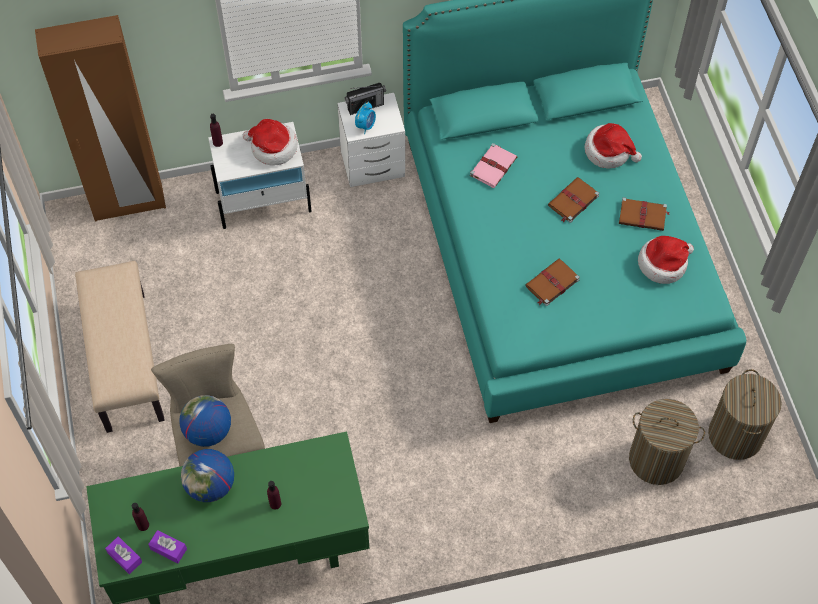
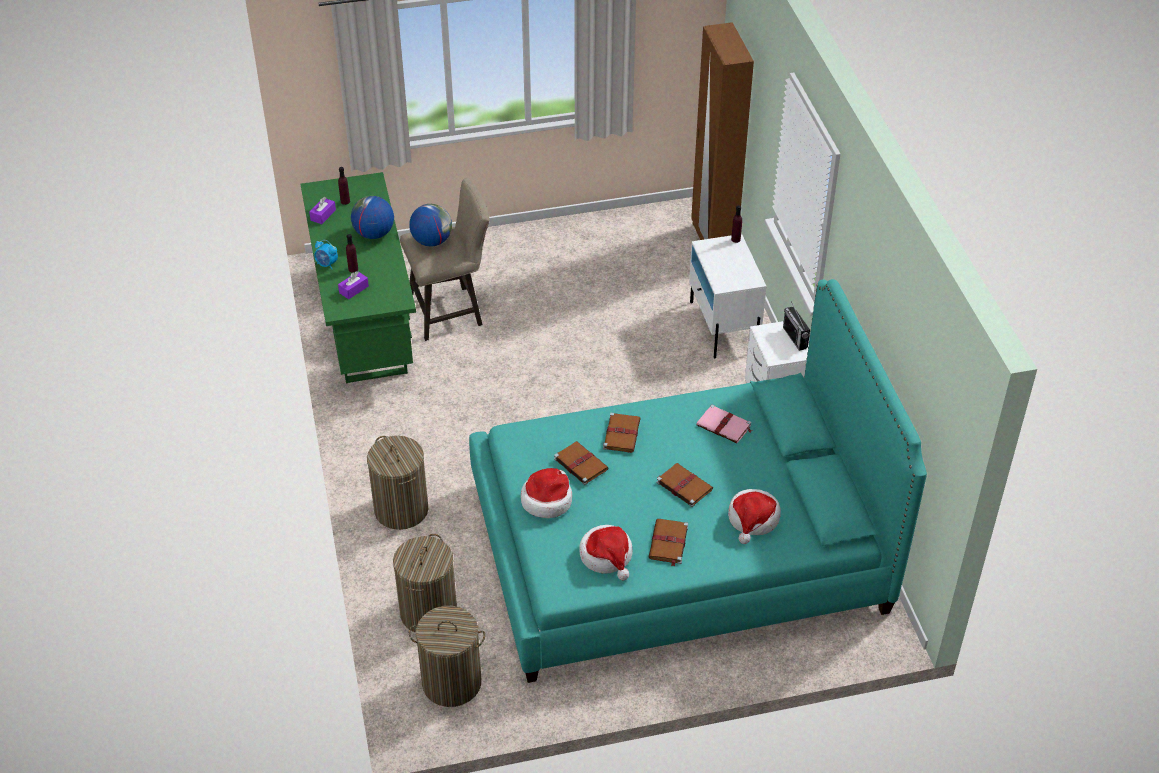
camera: 90 degrees right, 15 degrees down
(124, 361) = (550, 250): beige bench -> none
(125, 557) = (320, 194): purple tissue box -> purple tissue box (354, 289)
(272, 148) = (733, 273): hat -> hat (547, 500)
(366, 126) = (770, 338): alarm clock -> alarm clock (327, 264)
(508, 249) = (621, 433): none -> brown book
(527, 493) = (401, 509): none -> laundry basket

